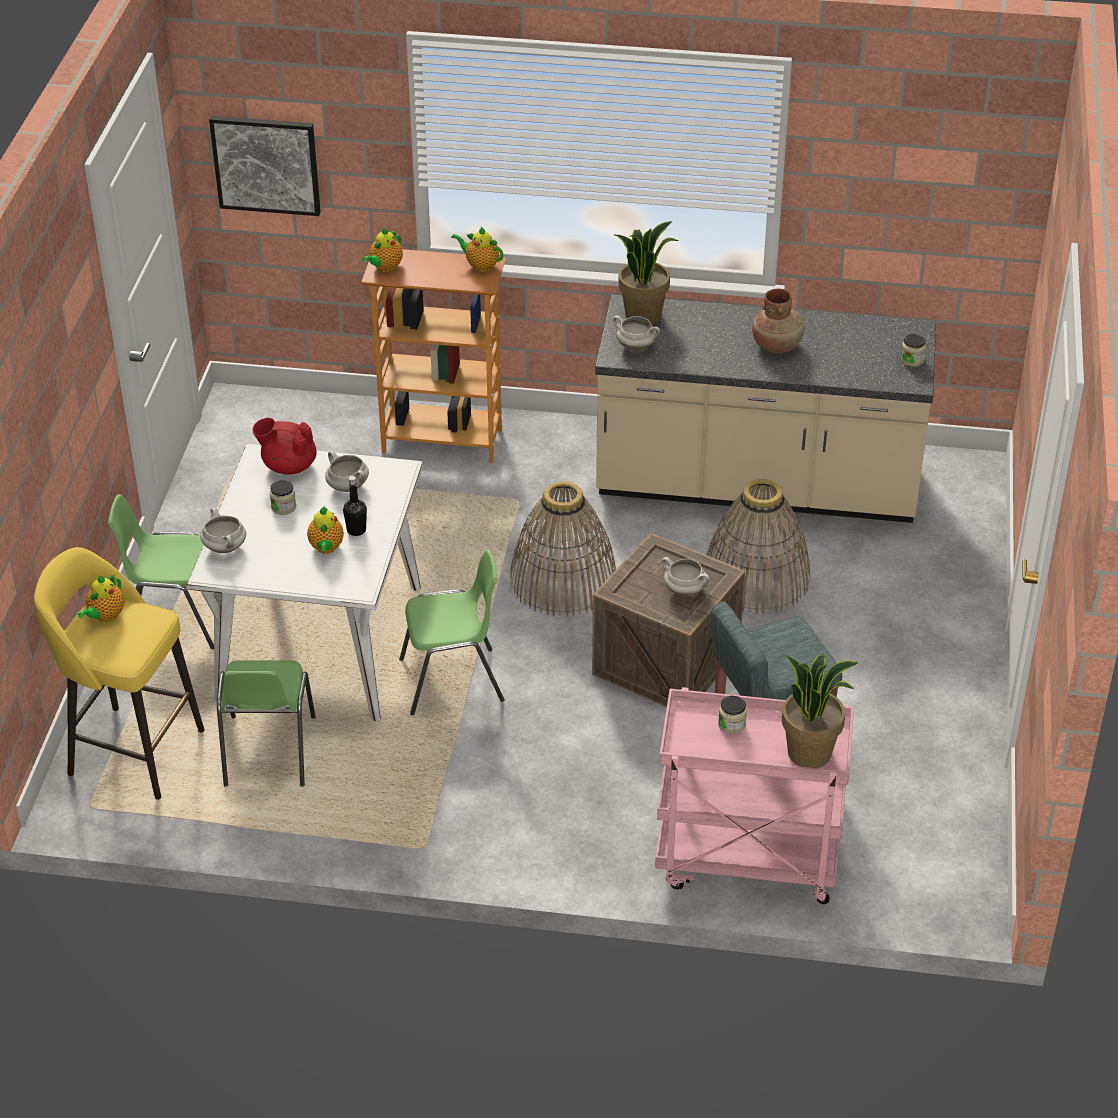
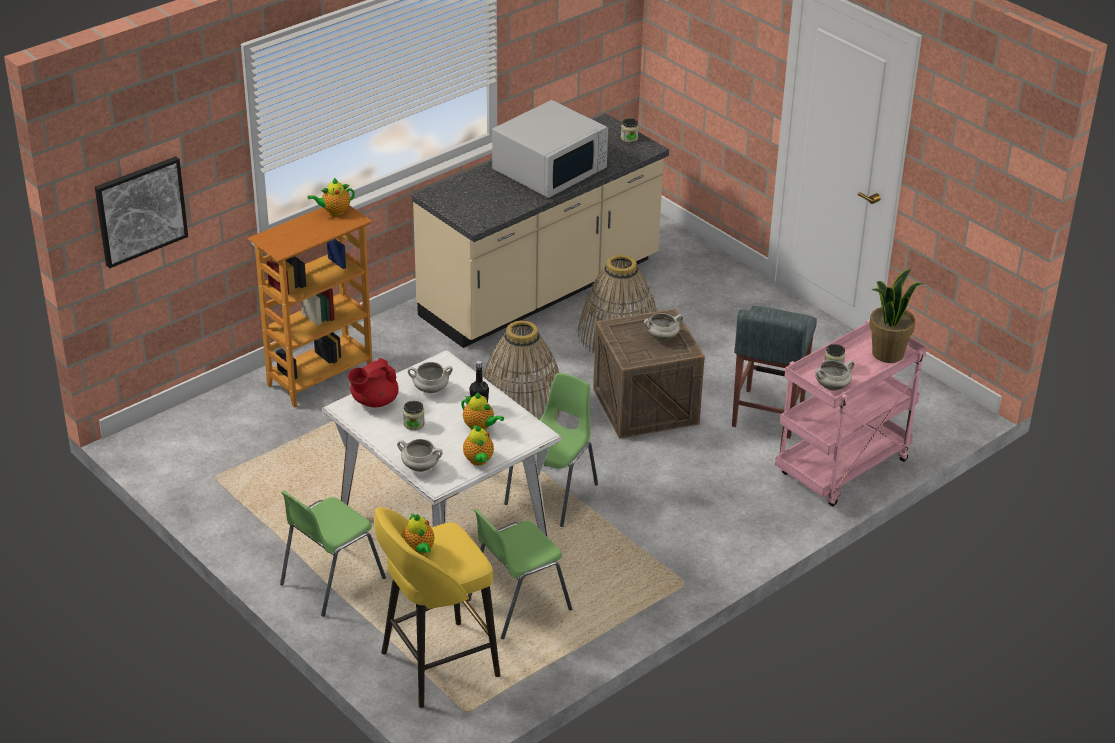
camera: 50 degrees left, 5 degrees down
(268, 752) = (517, 605): green chair -> green chair turned 105 degrees clockwise
(385, 267) = (277, 245): teapot -> teapot (479, 461)
(636, 346) = (477, 212): white cooking pot -> white cooking pot (832, 386)
(643, 315) = (451, 195): potted plant -> none
(777, 345) = (550, 169): brown vase -> white microwave

